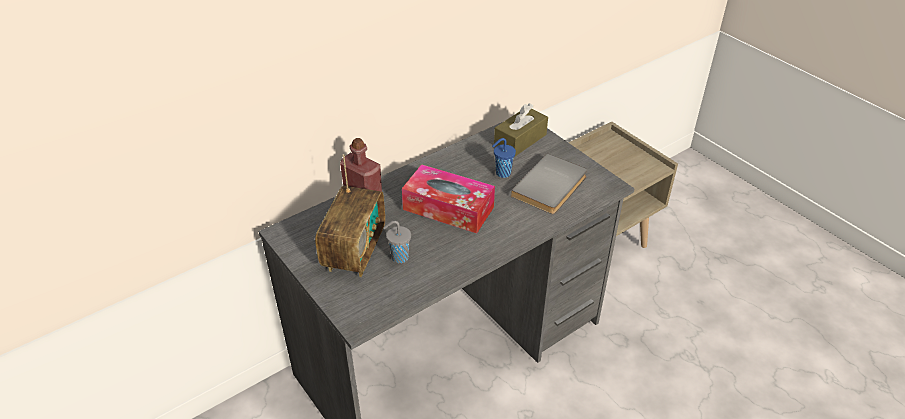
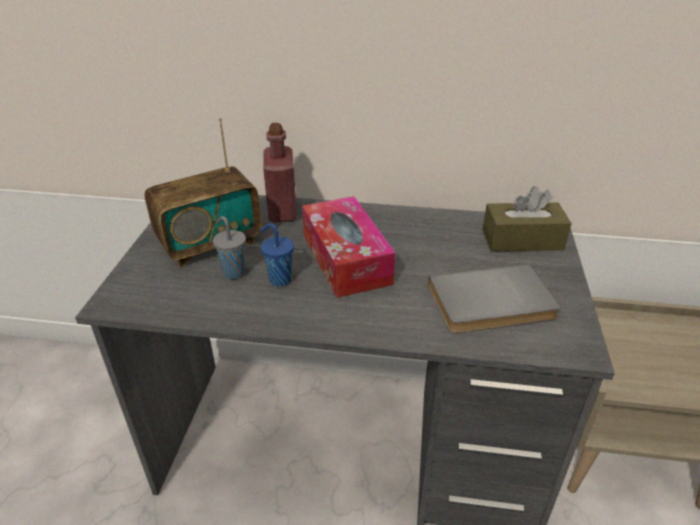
camera: 45 degrees right, 5 degrees down
(502, 173) = (452, 259): blue cup -> blue cup (279, 279)

